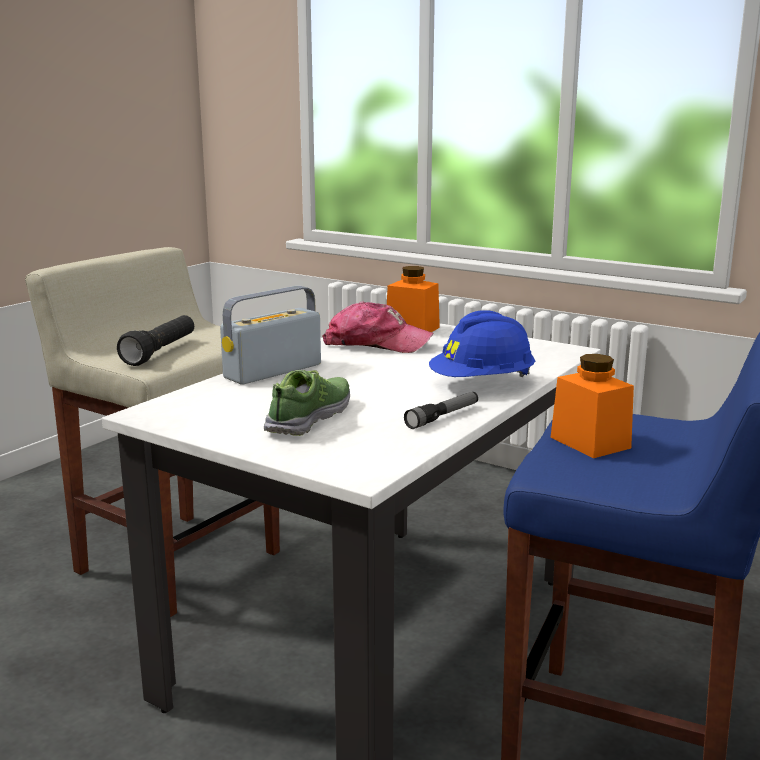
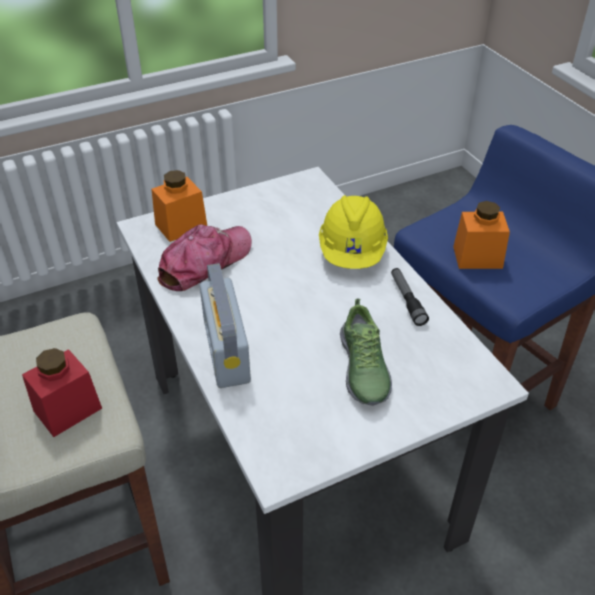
camera: 60 degrees left, 25 degrees up
(160, 352) = (67, 409): black flashlight -> red jar
(310, 418) = (363, 369): shoe -> shoe turned 150 degrees counterclockwise
(482, 384) = (352, 252): blue hard hat -> yellow hard hat

